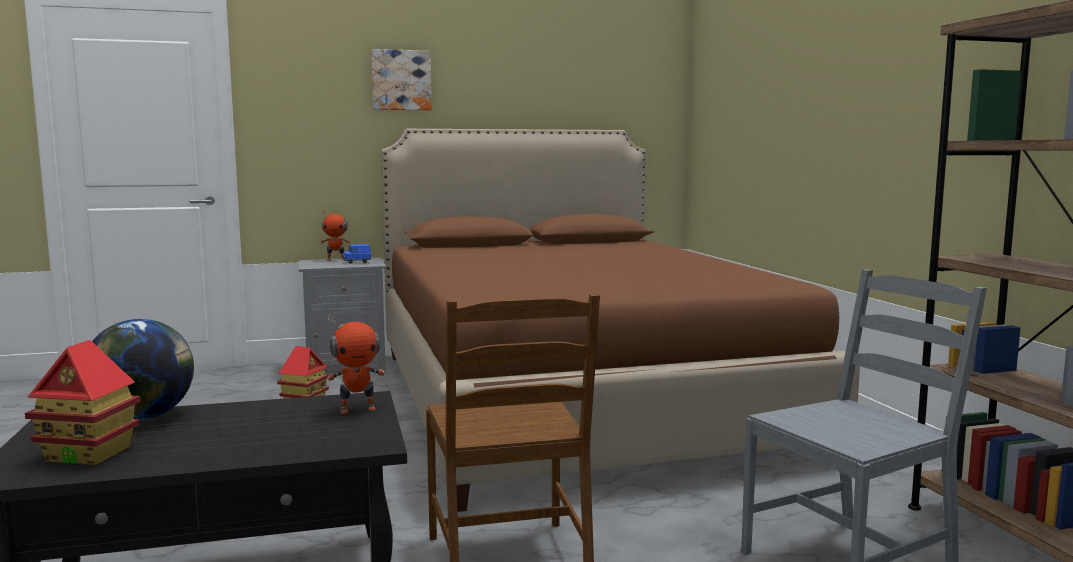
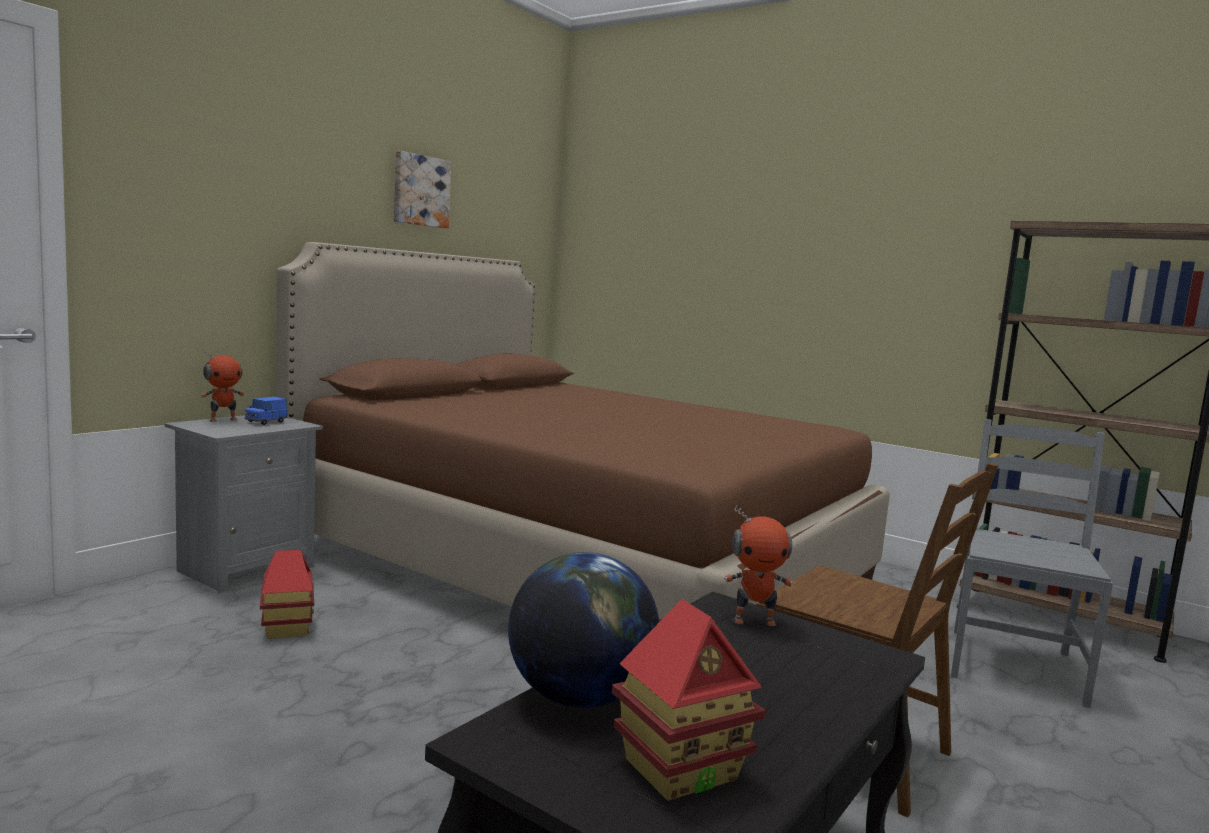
camera: 40 degrees left, 0 degrees up
(357, 409) = (754, 621): toy robot -> toy robot turned 60 degrees clockwise
(401, 80) = (298, 176): picture -> picture (420, 191)

